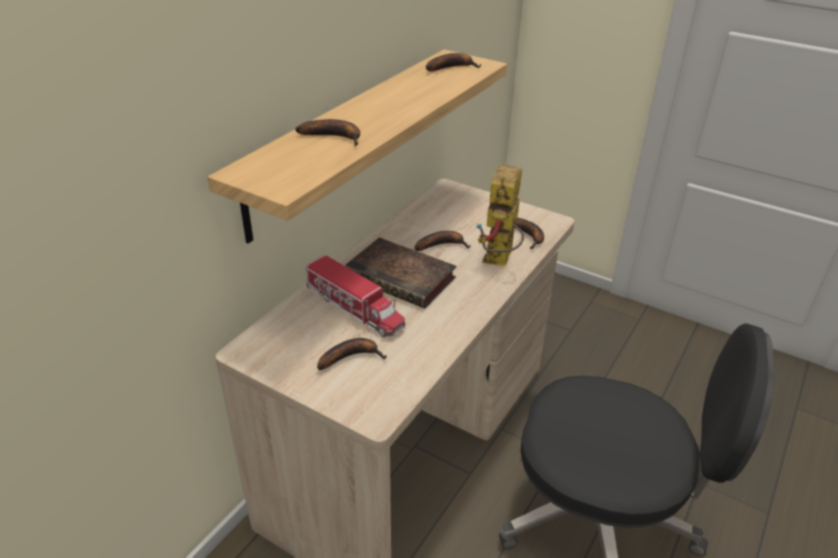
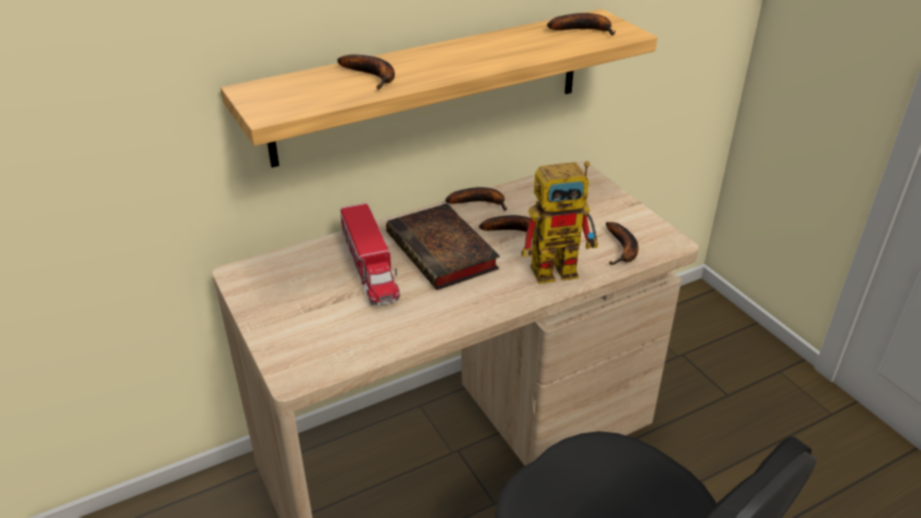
camera: 30 degrees right, 0 degrees up
(351, 356) = (325, 312): banana -> banana (480, 202)
(499, 261) = (563, 267): toy robot -> toy robot turned 150 degrees counterclockwise

